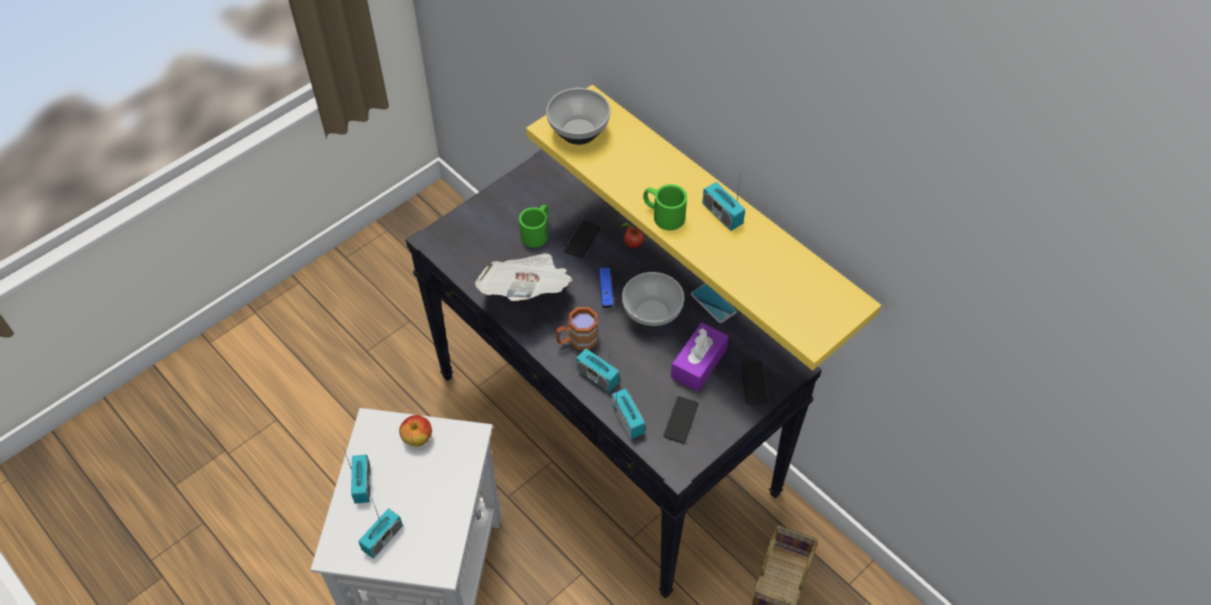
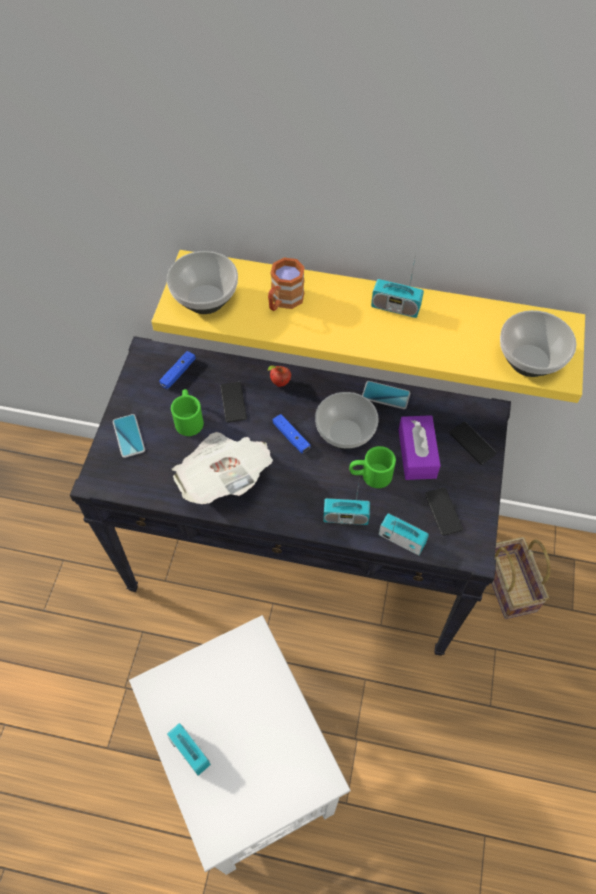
camera: 35 degrees left, 5 degrees up
(383, 538) = (249, 790): radio -> none
(417, 438) = (207, 672): apple -> none
(481, 220) = (128, 436): none -> phone
(557, 193) = (178, 373): none -> blue game controller
(577, 340) = (302, 495): brown mug -> brown mug (283, 301)
(663, 215) = (346, 335): green mug -> green mug (370, 475)
(794, 312) = (528, 360): none -> bowl

